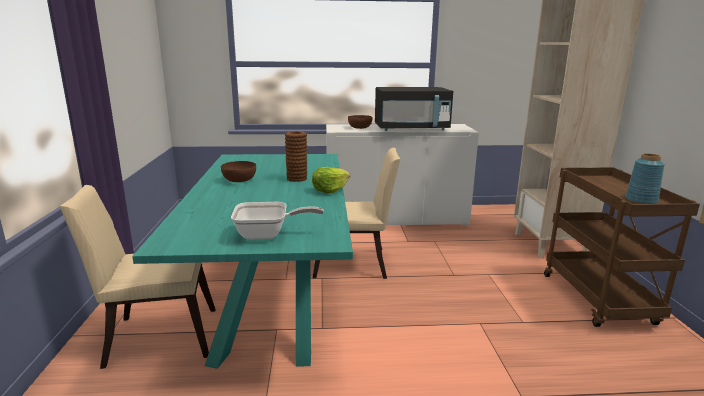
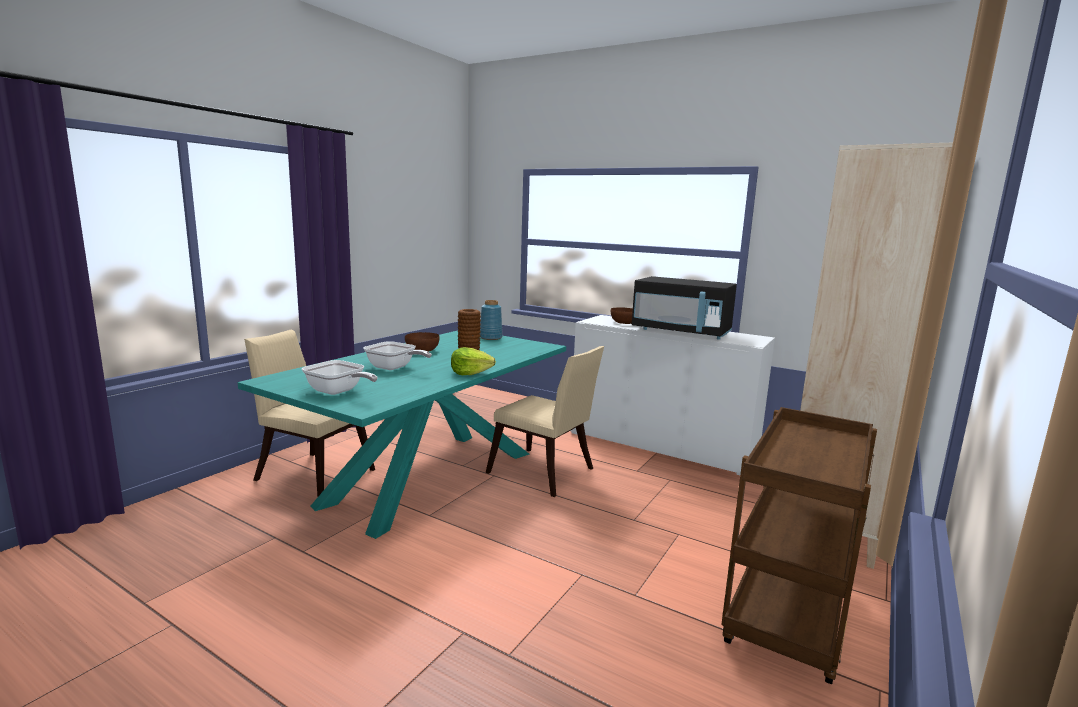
camera: 35 degrees right, 5 degrees down
(257, 201) = (394, 368): none -> frying pan
(640, 200) = (813, 470): blue vase -> blue vase (490, 338)

